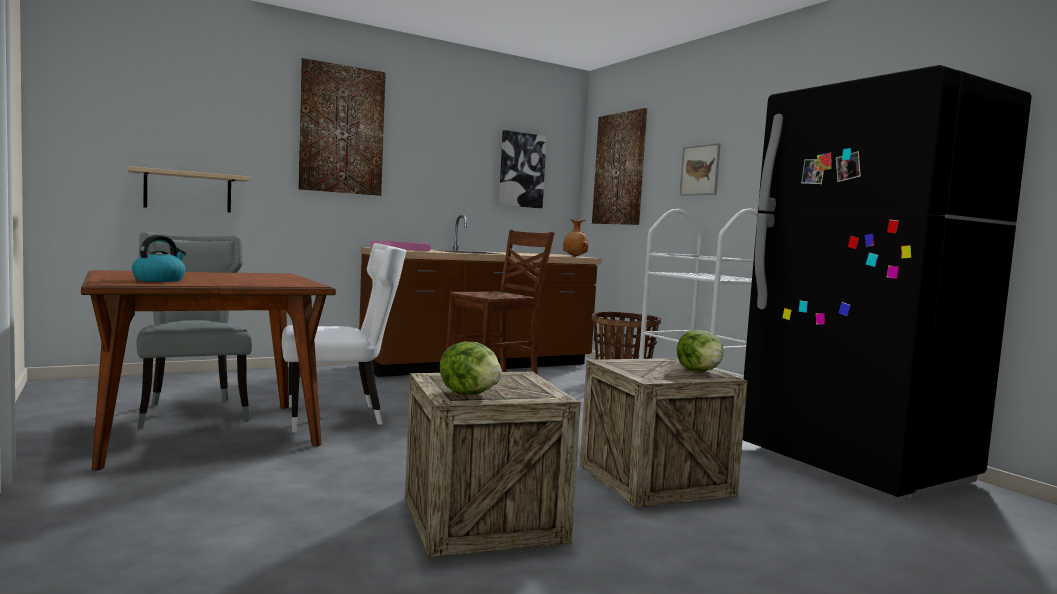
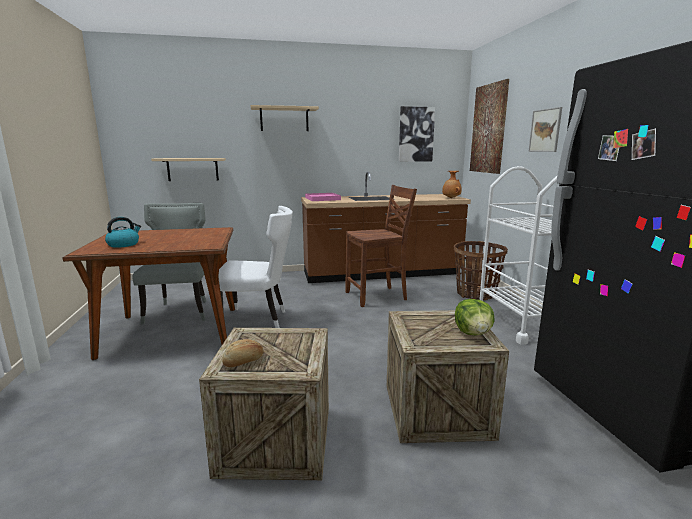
camera: 20 degrees right, 10 degrees up
(342, 129) = (284, 119): picture -> beige shelf
(470, 393) = (244, 361): lettuce -> bread

